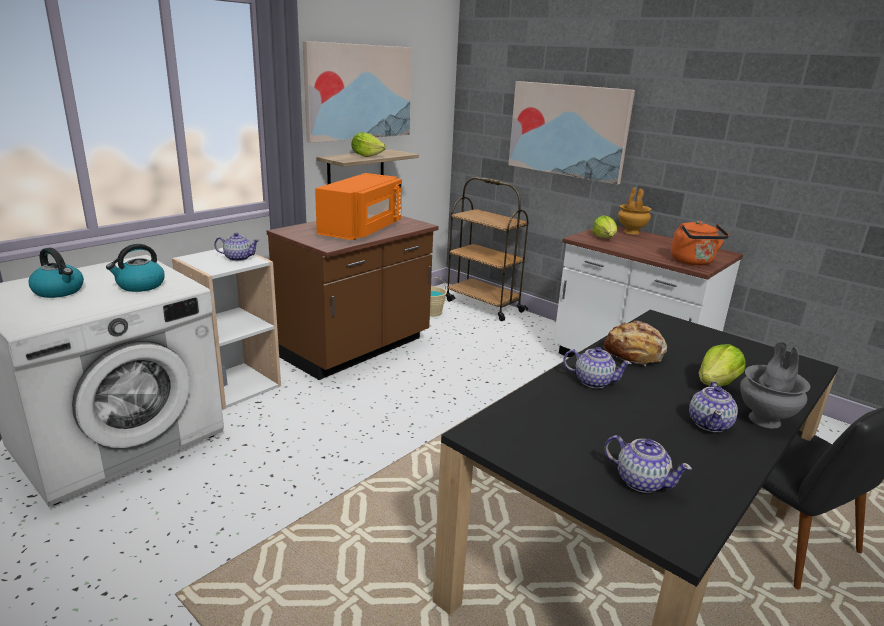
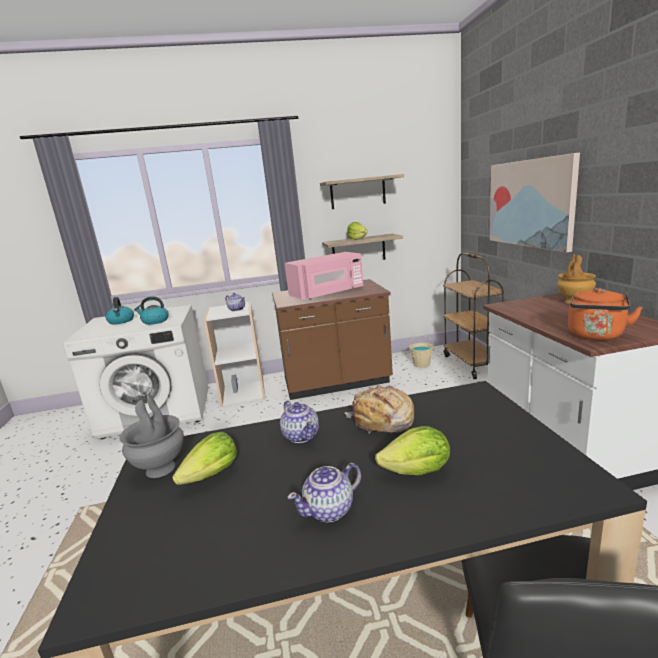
camera: 40 degrees right, 5 degrees down
(359, 92) = (358, 193): picture -> shelf
(362, 230) = (328, 293): orange microwave -> pink microwave
(605, 238) = (528, 306): lettuce -> lettuce (212, 475)
(640, 481) = (169, 536): teapot -> none
(765, 420) = (399, 530): grey vase -> grey vase (160, 469)

